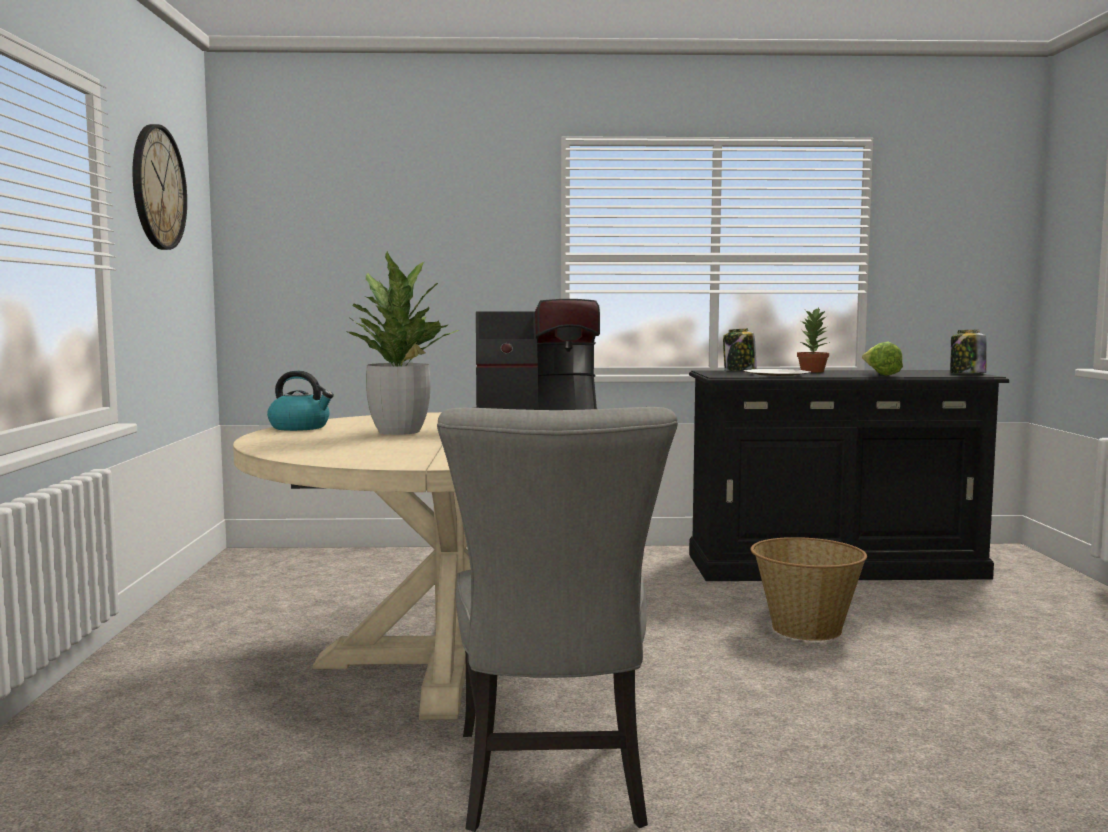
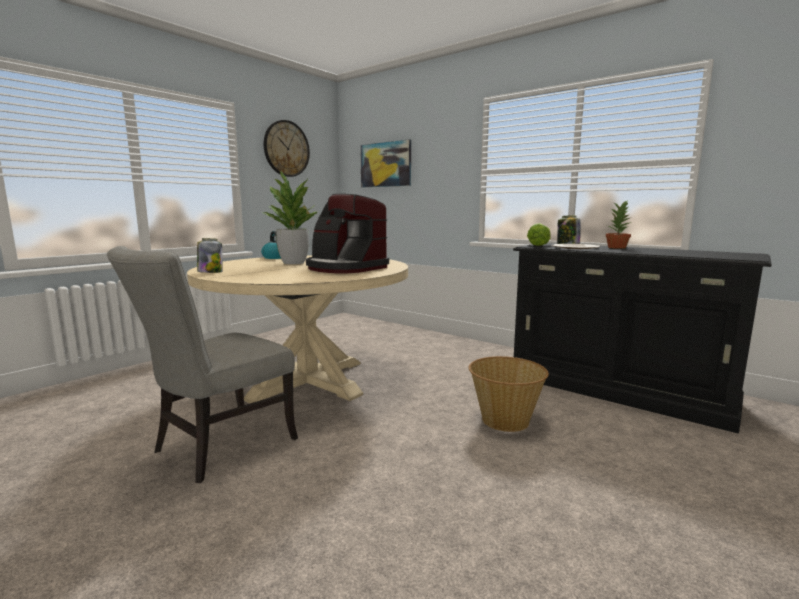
camera: 40 degrees right, 5 degrees up
(347, 232) = (386, 164): none -> picture
(880, 374) = (655, 252): lettuce -> lettuce (539, 245)
(967, 374) = (742, 257): jar -> jar (210, 272)

